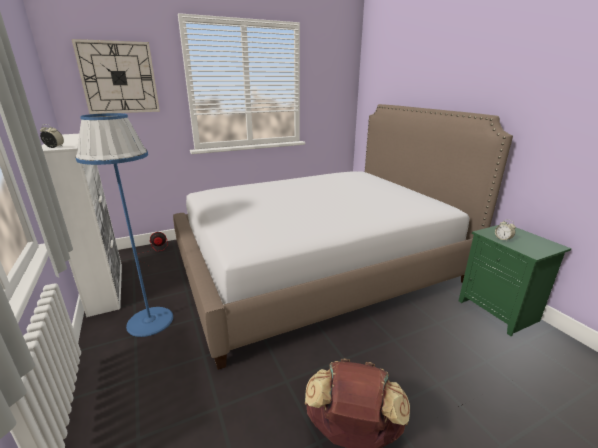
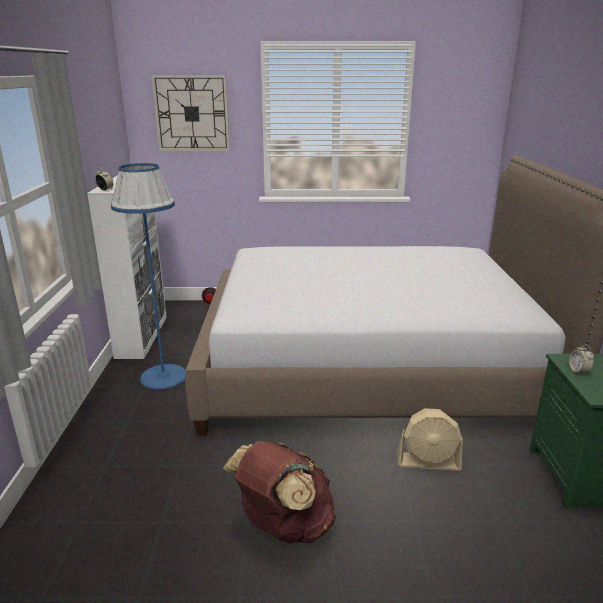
camera: 25 degrees right, 0 degrees up
(410, 331) = (428, 462): none -> beige fan

